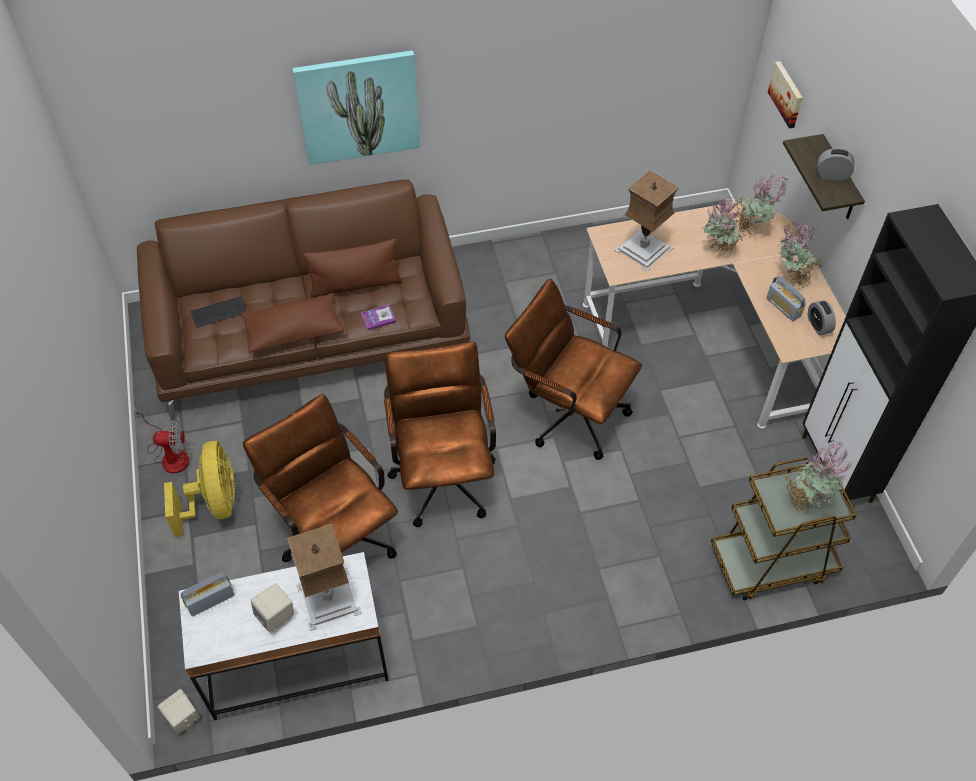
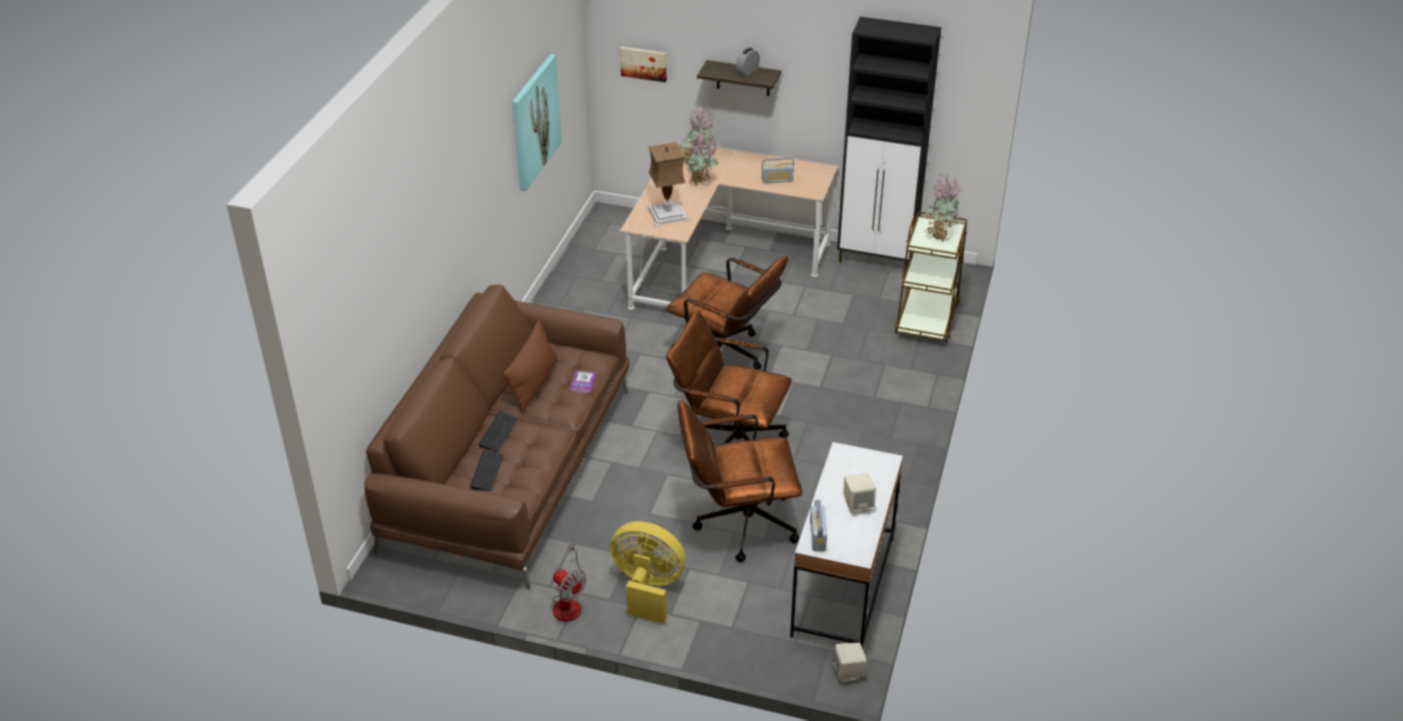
camera: 60 degrees left, 15 degrees down
(170, 455) = (568, 602): fan -> fan turned 105 degrees clockwise
(272, 294) = (498, 432): none -> keyboard
(294, 331) = (550, 435): brown pillow -> none
(329, 597) = (860, 471): table lamp -> none
(358, 106) = (446, 235): picture -> picture (534, 121)
(568, 412) = (726, 357): brown office chair -> brown office chair turned 120 degrees counterclockwise
(790, 279) = (755, 167): potted plant -> none
(818, 326) = (805, 173): alarm clock -> none

